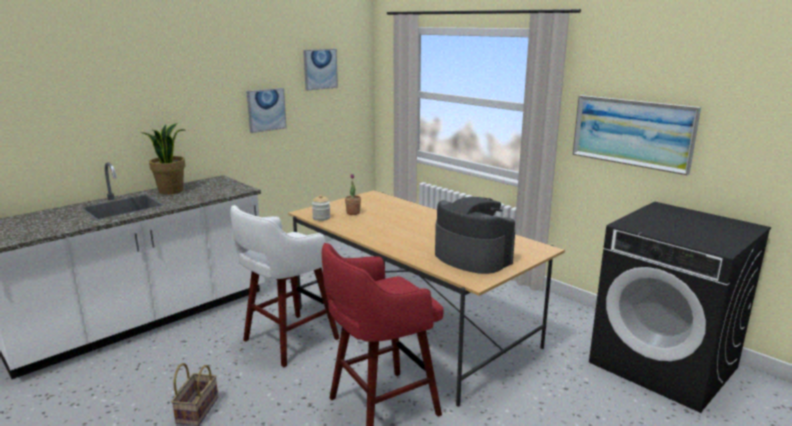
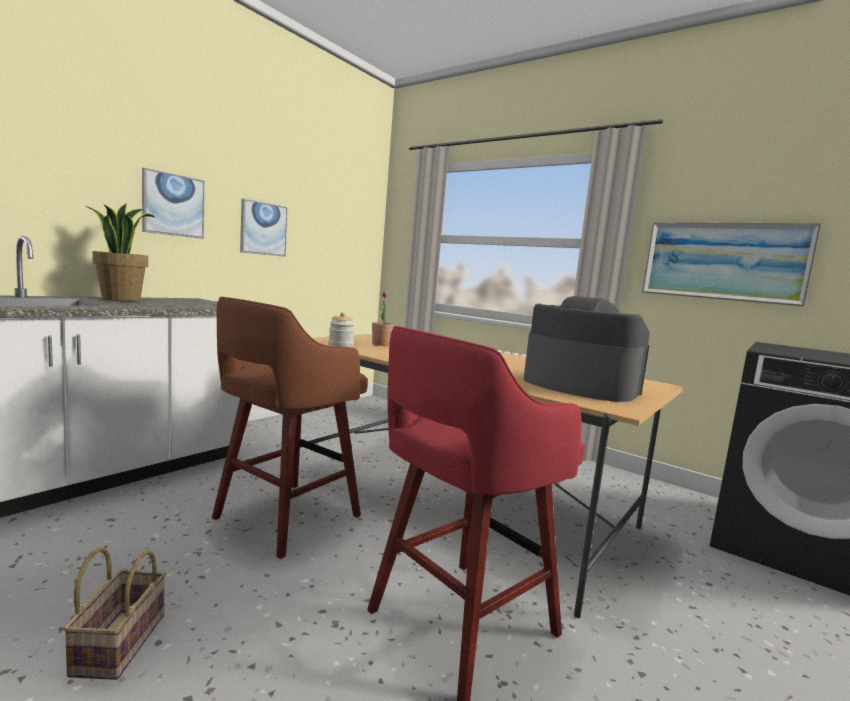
camera: 10 degrees left, 10 degrees down
(288, 340) = (283, 518): white stool -> brown stool
(320, 69) = (330, 198): picture -> picture (173, 205)

